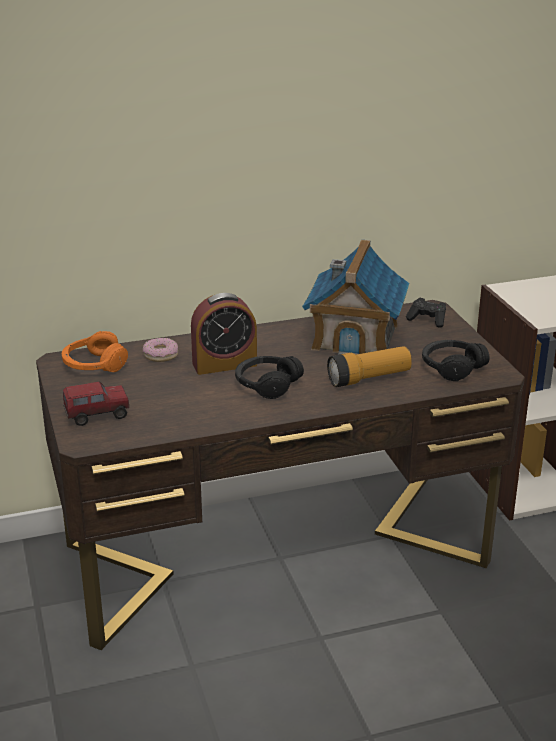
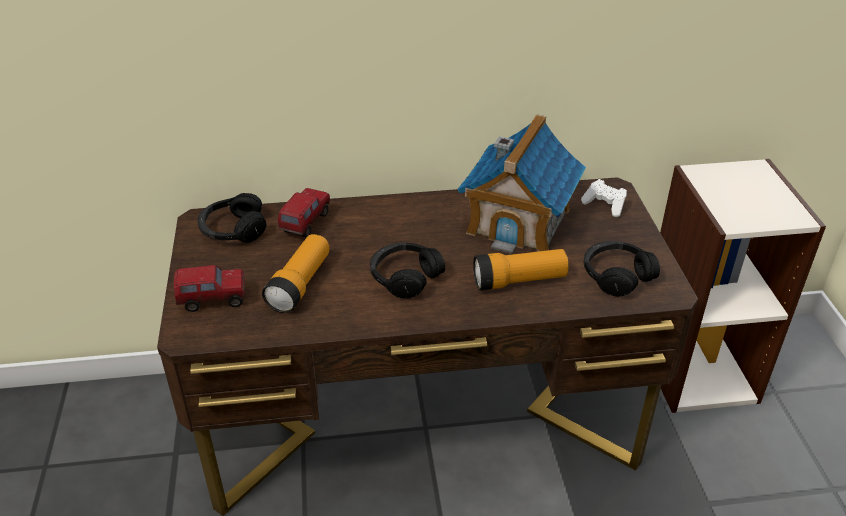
camera: 10 degrees right, 10 degrees up
(94, 365) = (233, 230): orange headphones -> black headphones
(161, 355) = (305, 224): donut -> toy truck
(173, 398) = (300, 284): none -> flashlight
(224, 364) = (368, 243): alarm clock -> none
(427, 320) = (605, 205): black game controller -> white game controller

